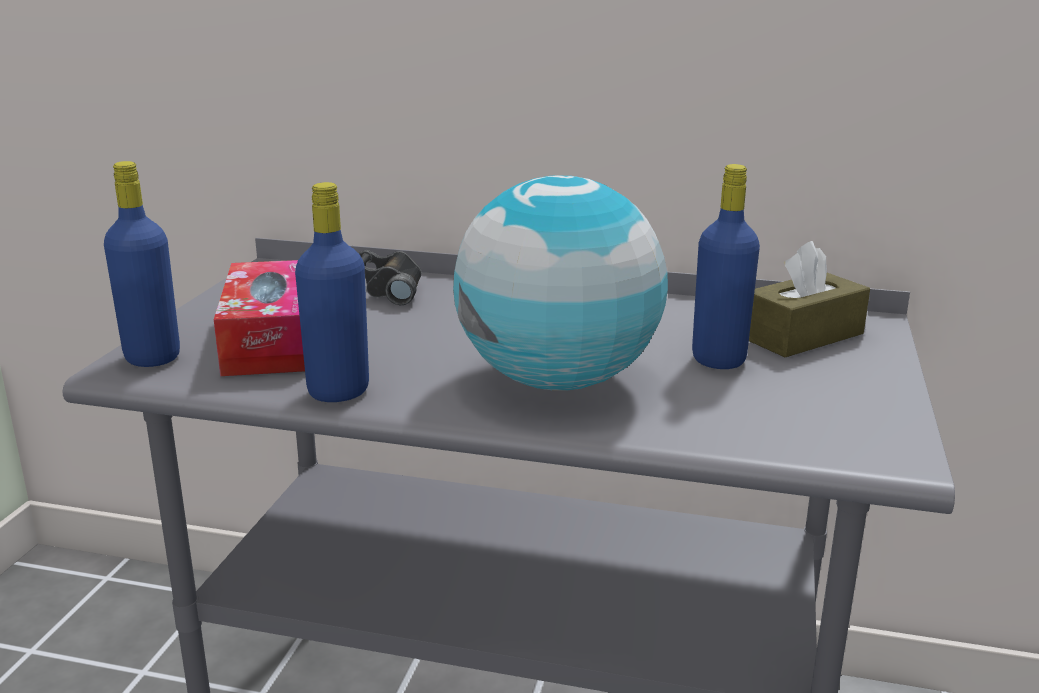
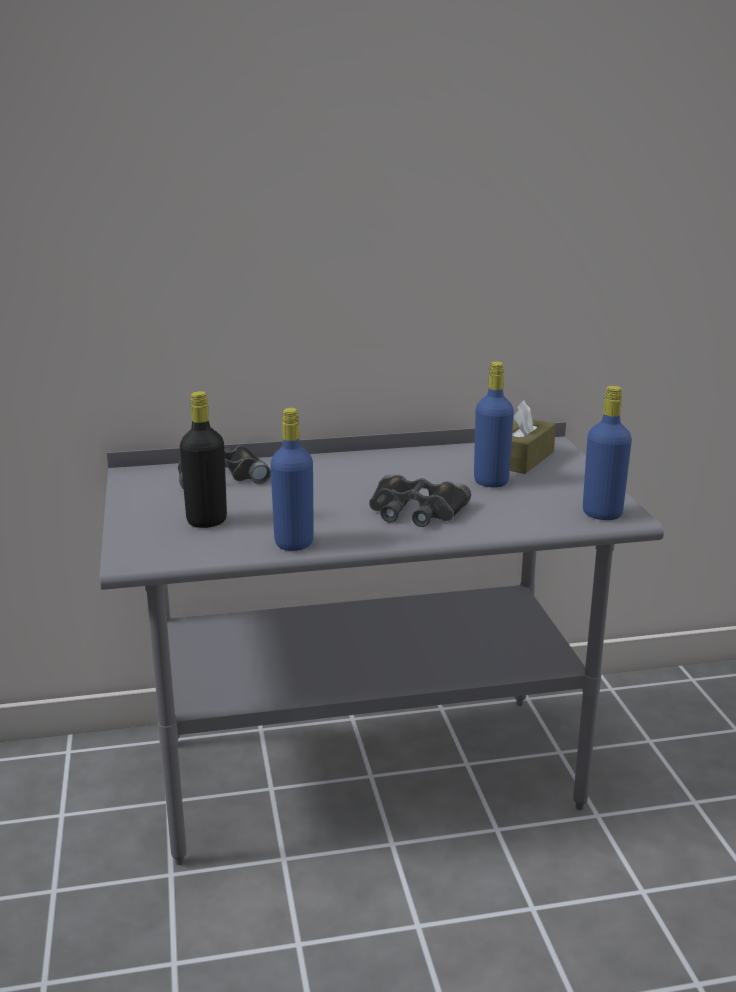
camera: 25 degrees left, 0 degrees up
(152, 357) = (140, 548): blue bottle -> blue bottle (602, 514)
(273, 340) = (207, 521): tissue box -> black bottle
(558, 380) = (415, 511): globe -> black binoculars

